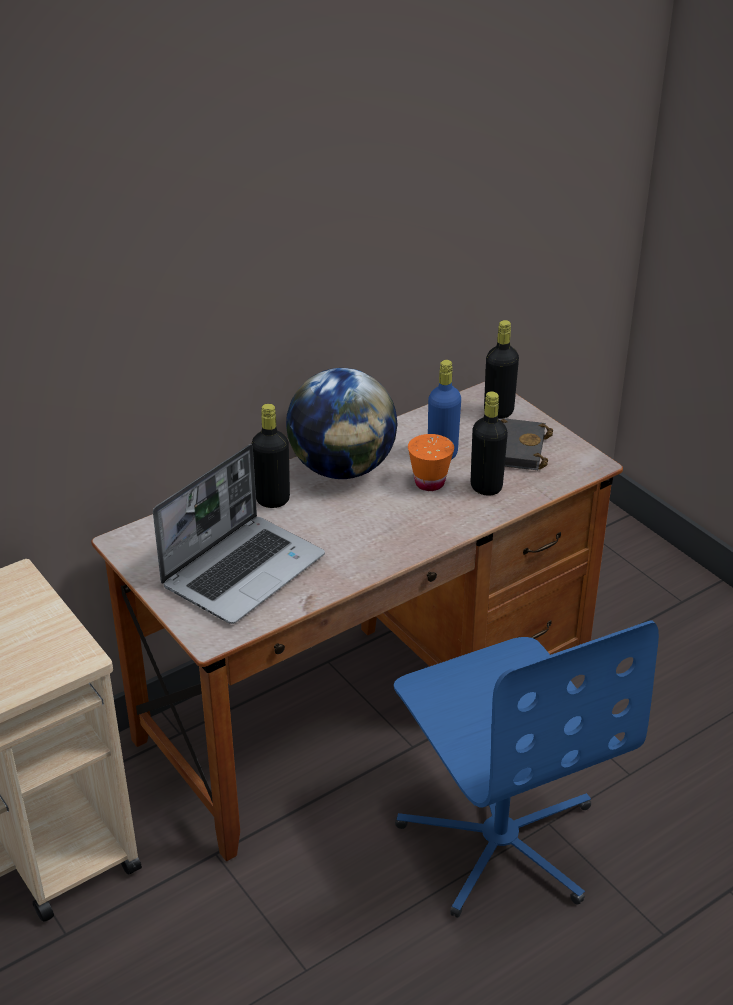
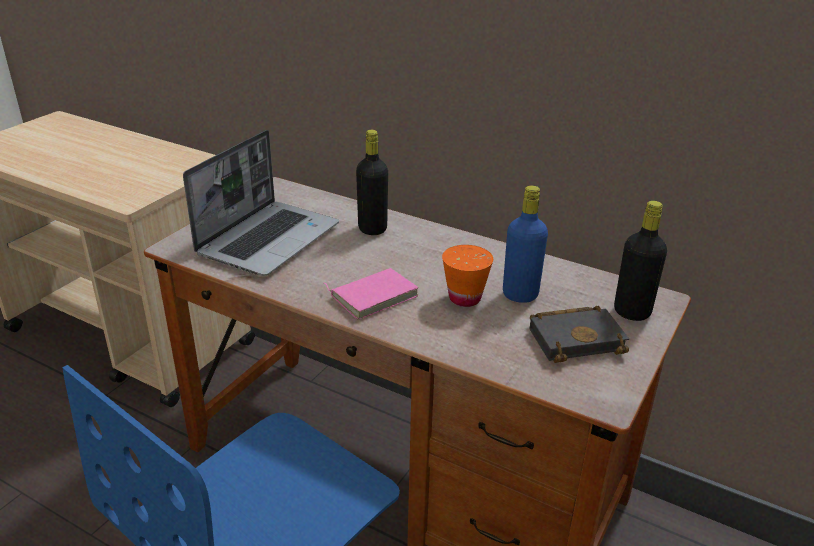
camera: 65 degrees right, 5 degrees down
(244, 570) = (269, 239): laptop -> laptop turned 75 degrees counterclockwise
(342, 468) = (446, 248): globe -> none
(393, 530) = (373, 295): none -> pink book
(486, 487) = (488, 334): black bottle -> none

